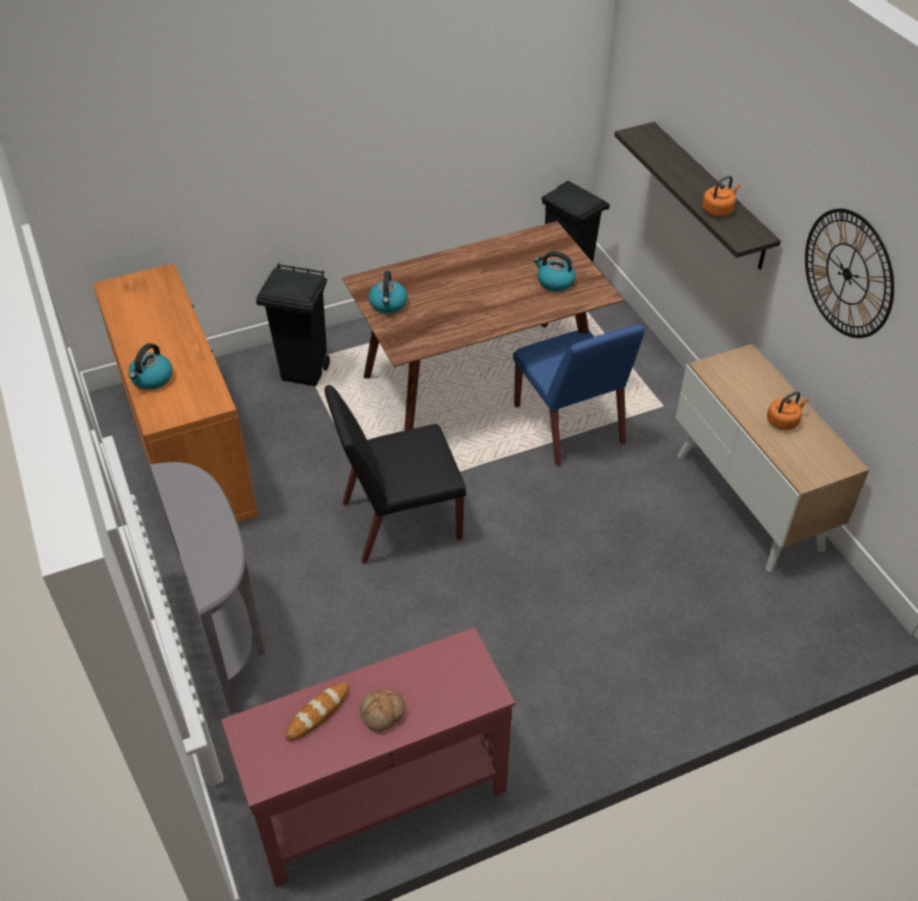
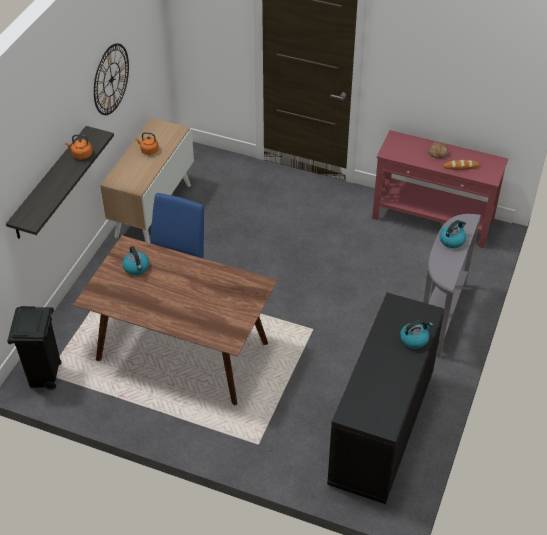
camera: 135 degrees left, 0 degrees up
(188, 451) = (381, 430): orange dresser -> black dresser
(305, 373) = (265, 435): black trash can -> none
(388, 304) = (235, 317): kettle -> kettle (452, 240)
(399, 521) = (312, 310): black chair -> none

